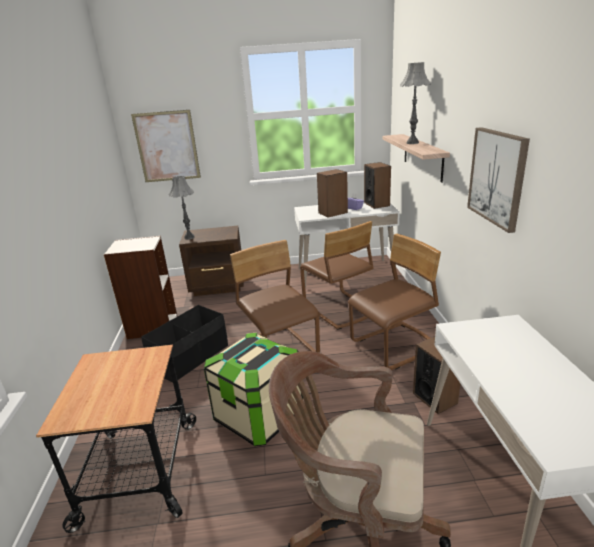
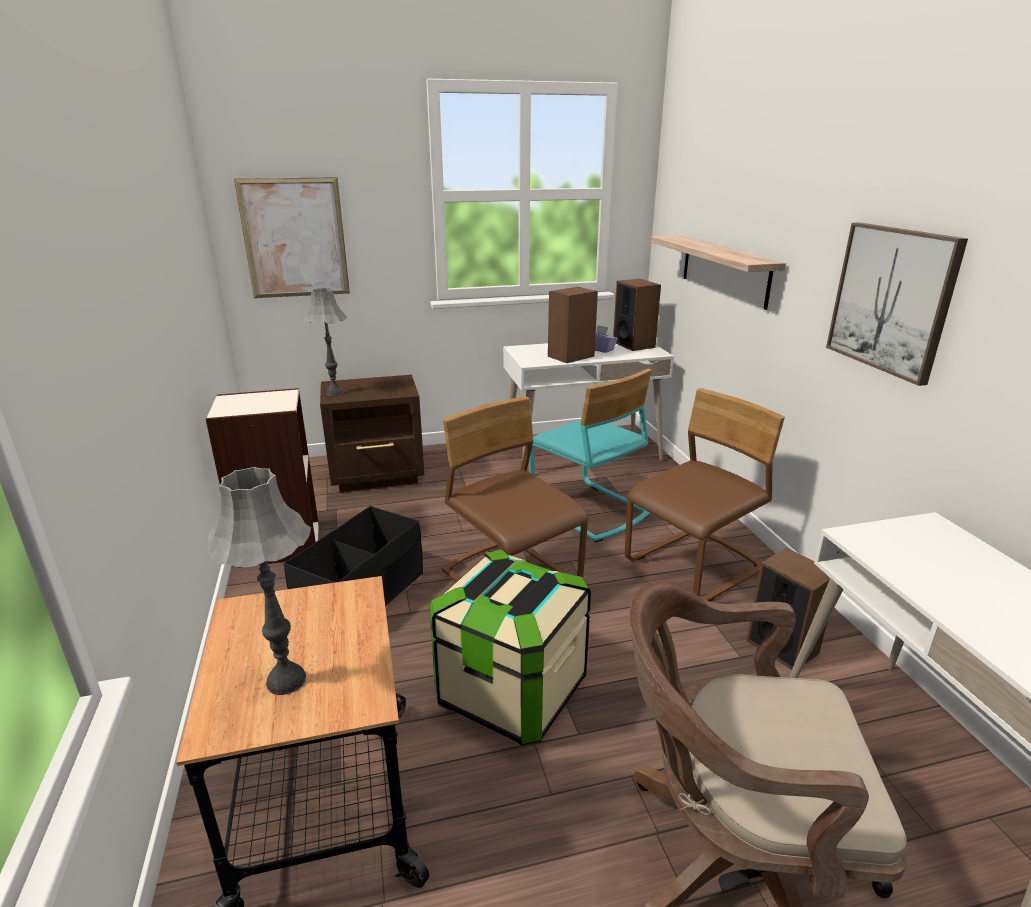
camera: 10 degrees left, 0 degrees up
(339, 309) = (588, 510): brown chair -> turquoise chair
(412, 143) = (712, 248): grey table lamp -> grey table lamp (286, 681)

